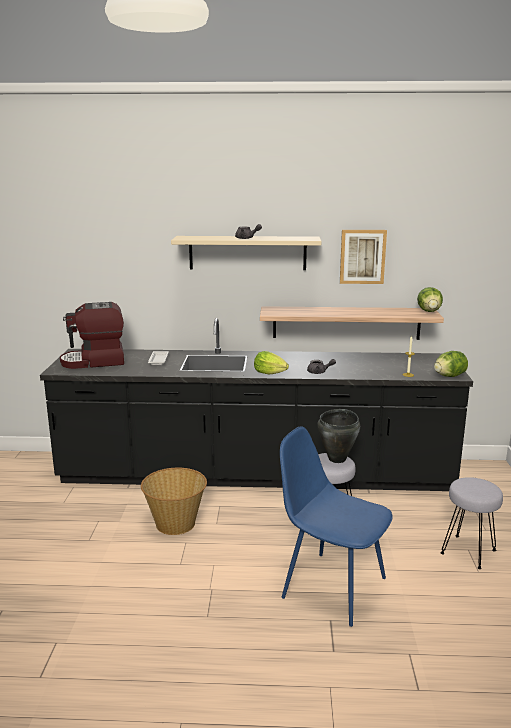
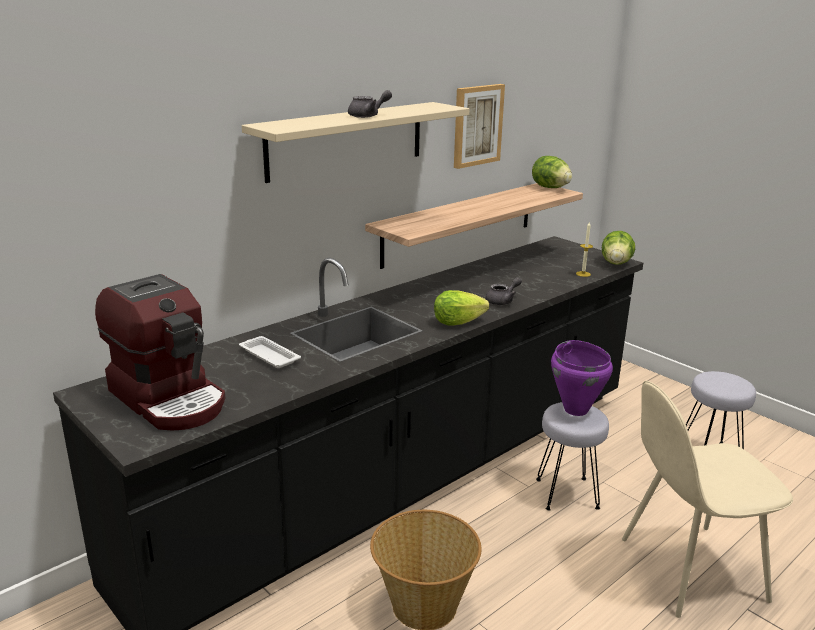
camera: 45 degrees left, 5 degrees up
(95, 361) = (170, 398): coffee machine -> coffee machine turned 75 degrees counterclockwise
(331, 586) = (688, 570): blue chair -> beige chair
(337, 459) = (576, 409): black cooking pot -> purple cooking pot

